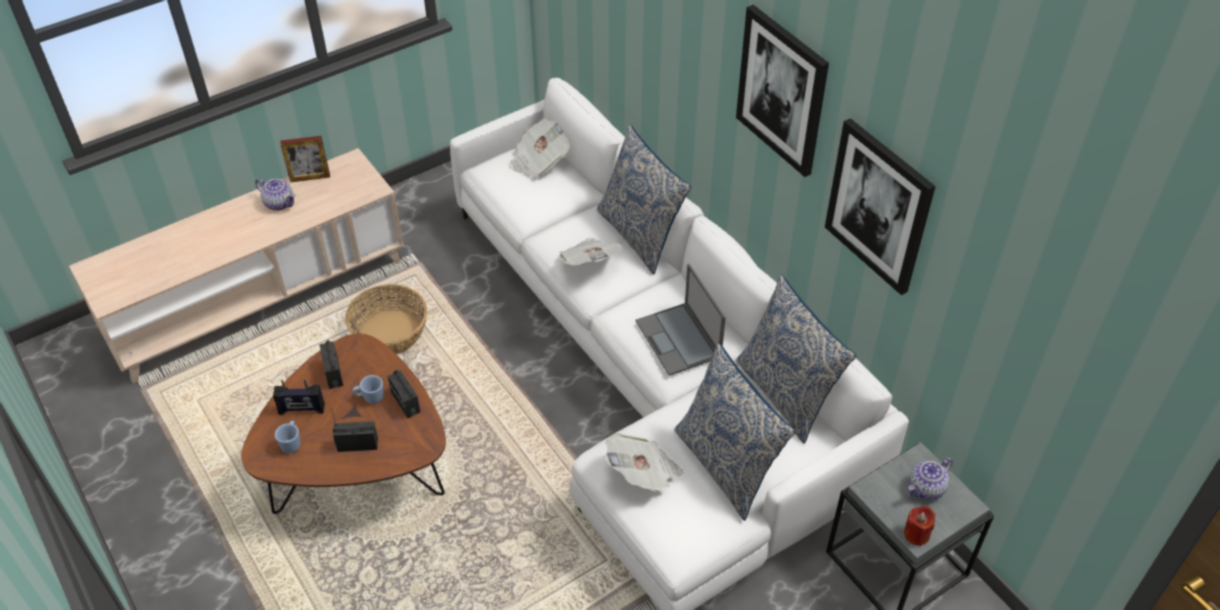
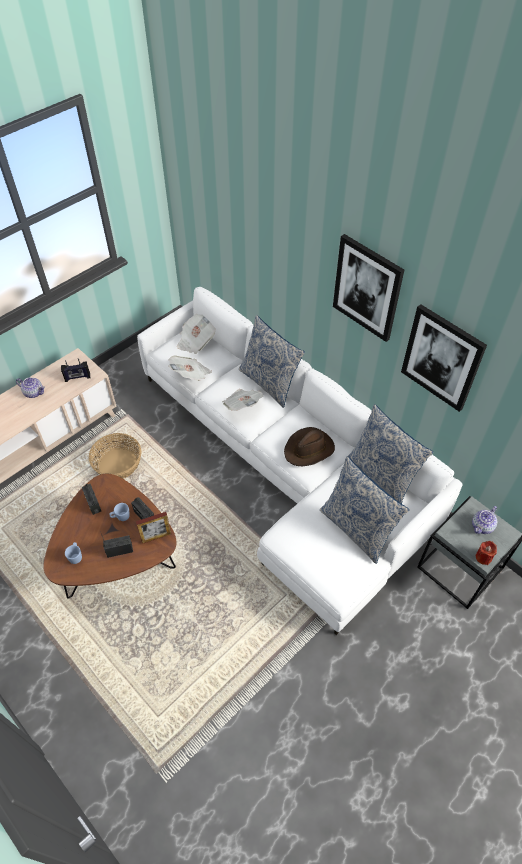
camera: 10 degrees left, 5 degrees up
(301, 409) = (77, 532): radio -> radio (77, 377)
(310, 178) = (50, 372): picture frame -> picture frame (156, 537)
(643, 474) = (307, 542): newspaper -> newspaper (191, 375)
(679, 340) = (309, 449): laptop -> brown hat

